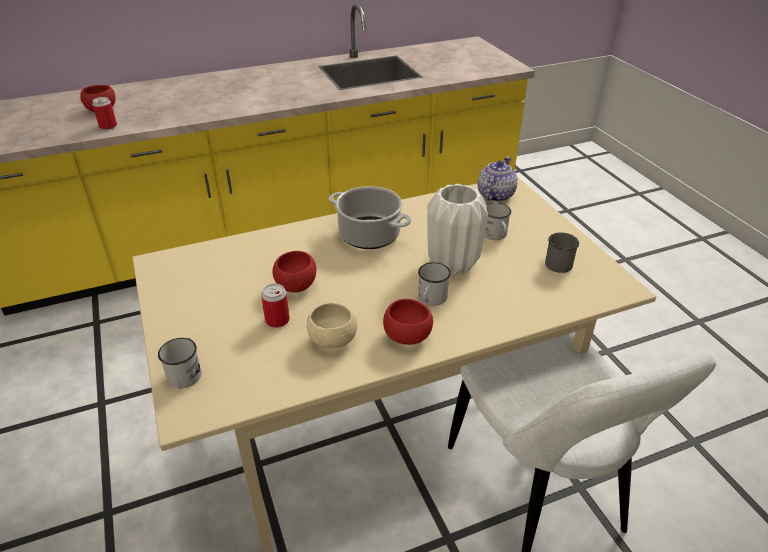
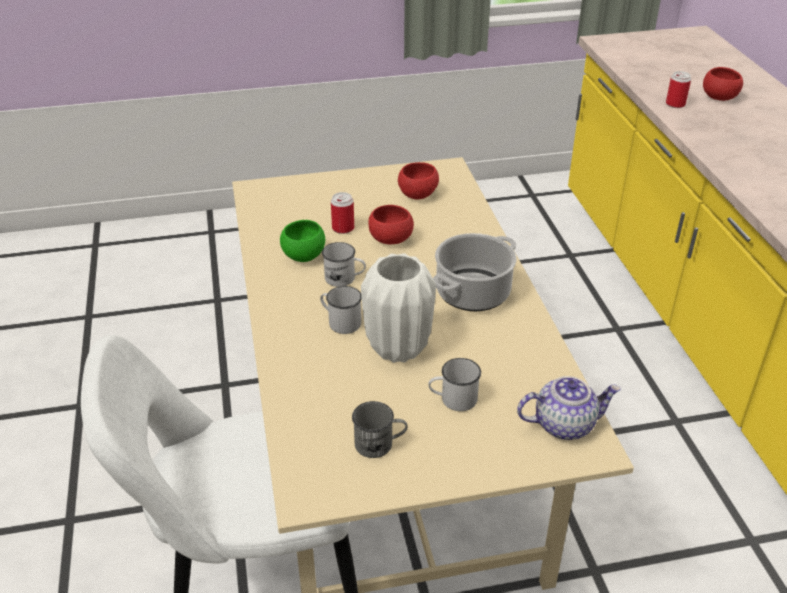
camera: 100 degrees right, 0 degrees up
(186, 372) = (298, 187): white mug -> white mug (345, 279)
(333, 340) = (304, 256): beige bowl -> green bowl
(407, 337) = (290, 298): red bowl -> red bowl (417, 195)
(495, 195) = (564, 424): teapot -> teapot turned 45 degrees counterclockwise

